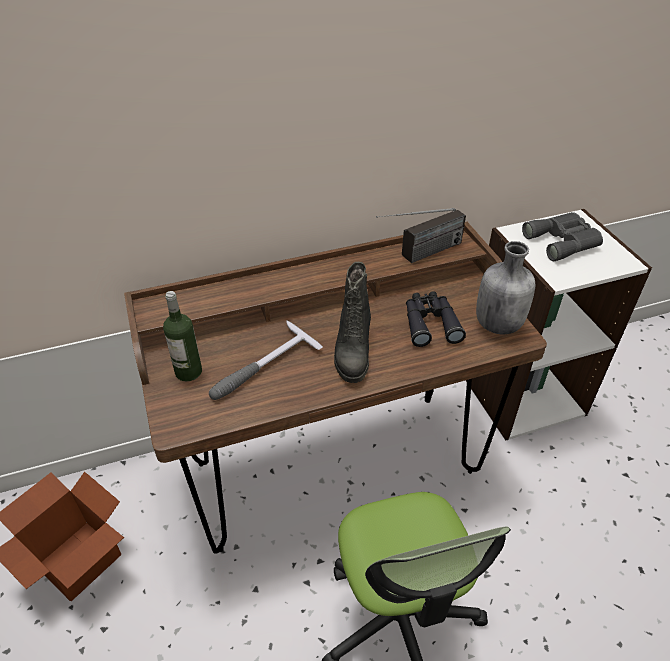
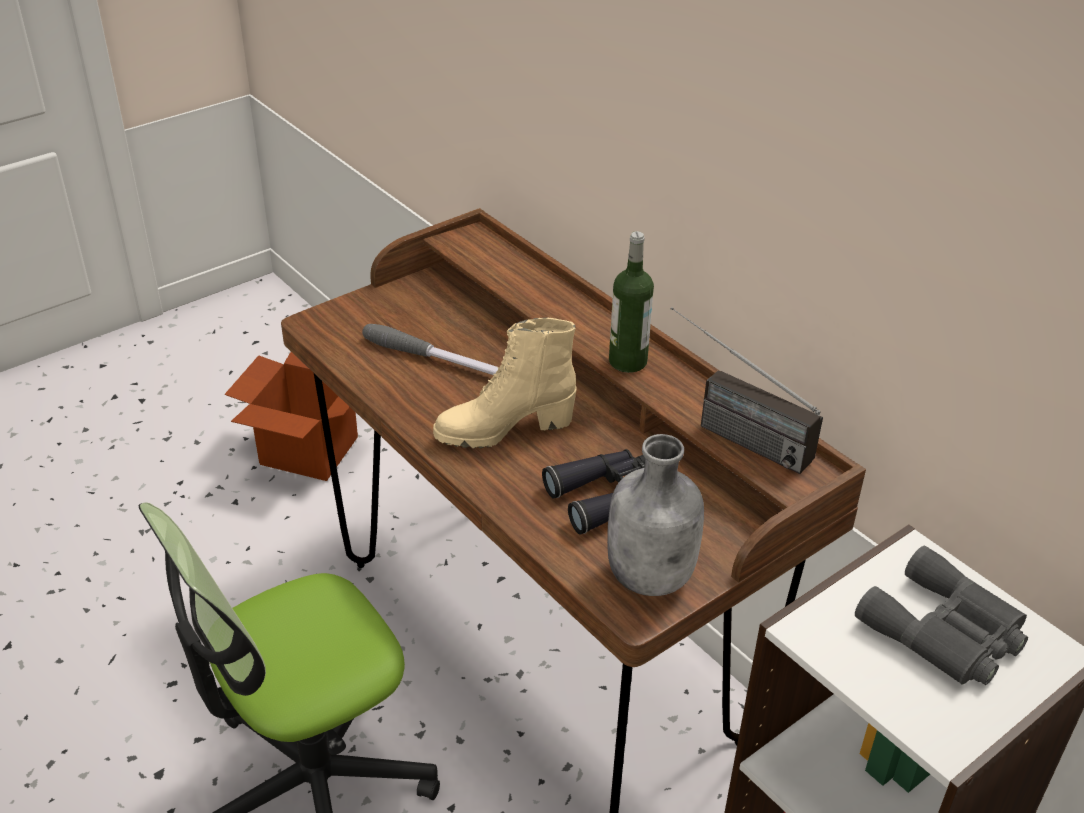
camera: 70 degrees right, 5 degrees down
(188, 372) = (404, 308): bottle -> bottle (627, 361)
(352, 352) = (504, 429): black boot -> beige boot

